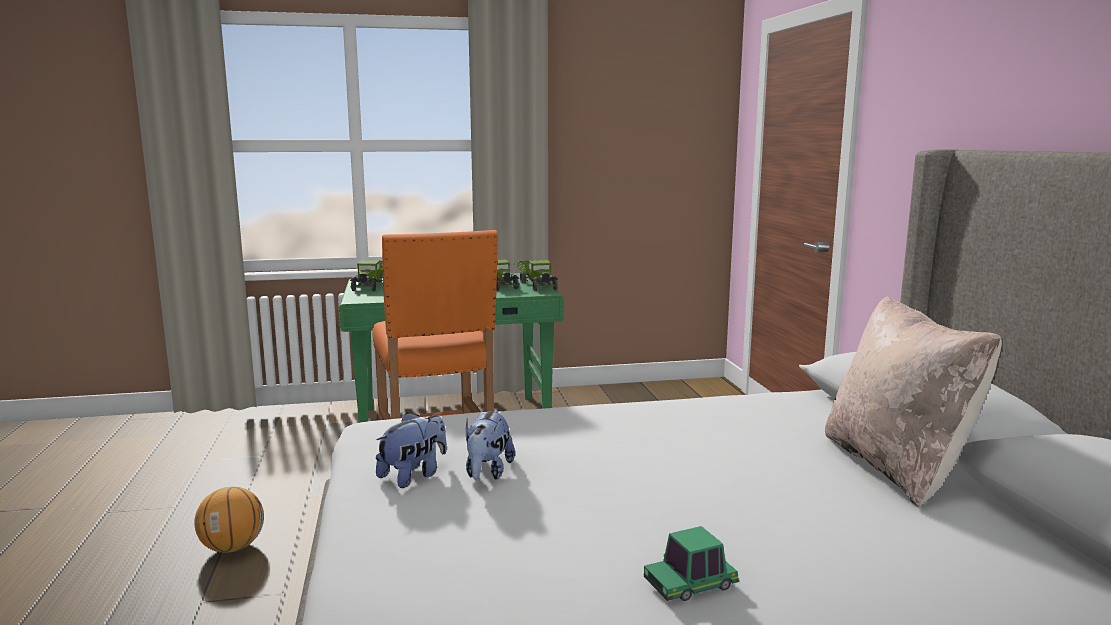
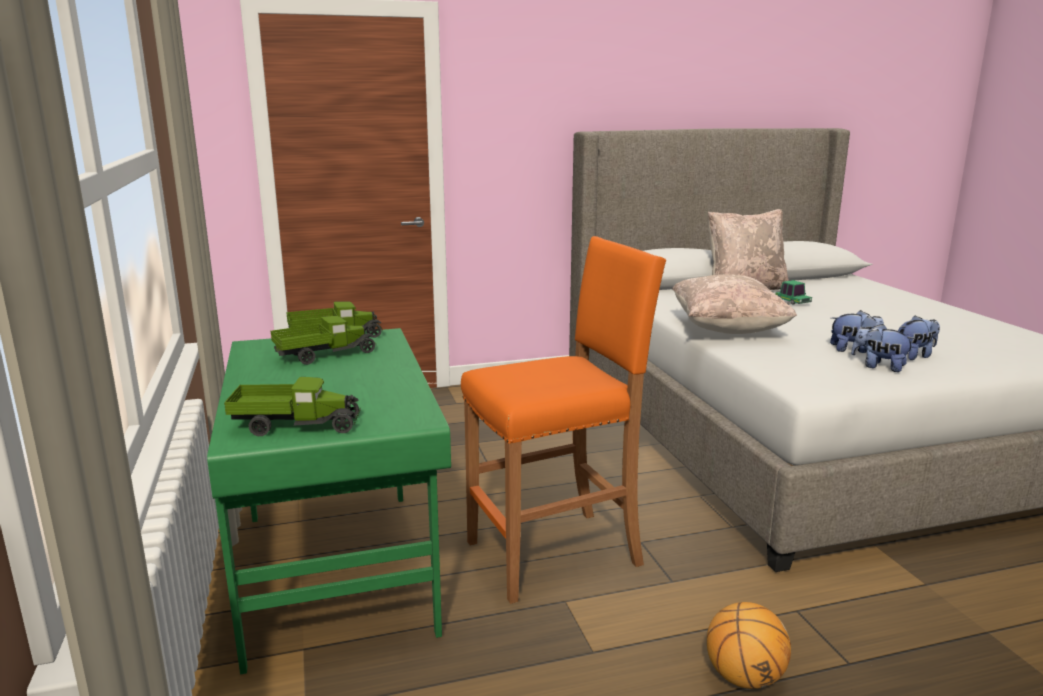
camera: 95 degrees left, 5 degrees up
(448, 516) = (914, 356): none -> plush toy
(610, 418) = (727, 330): none -> beige pillow
(690, 585) = (908, 319): toy car -> toy car (792, 301)

